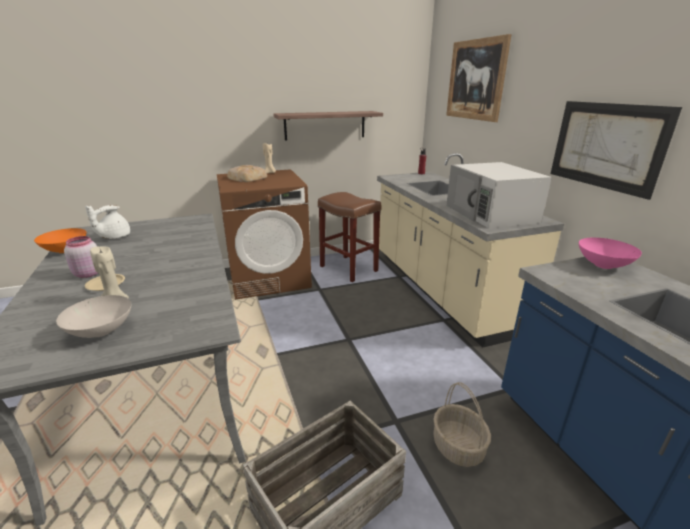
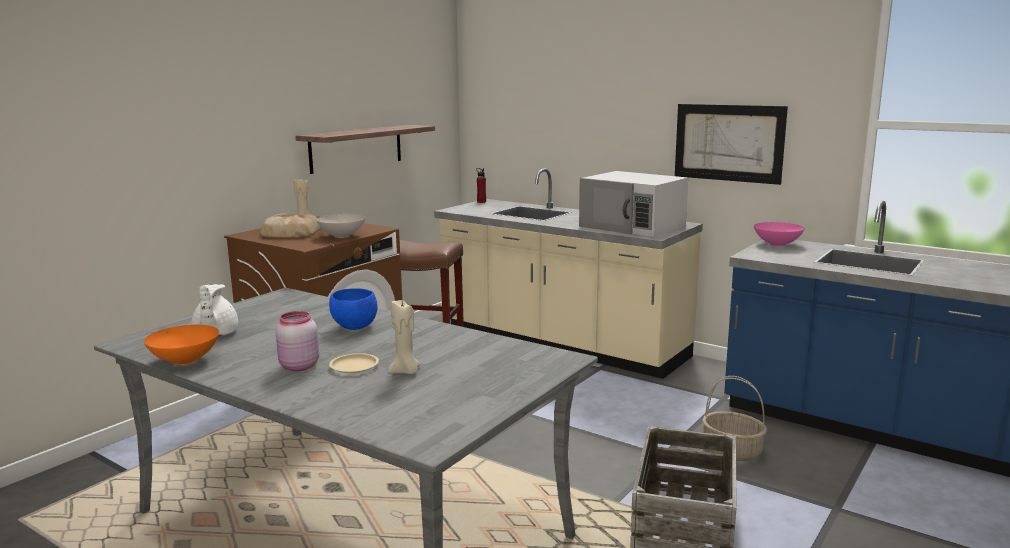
camera: 35 degrees left, 10 degrees down
(102, 331) = (460, 389): white bowl -> white bowl (341, 236)
(174, 253) = (355, 327): none -> blue bowl
(475, 80) = (548, 83): picture -> none

